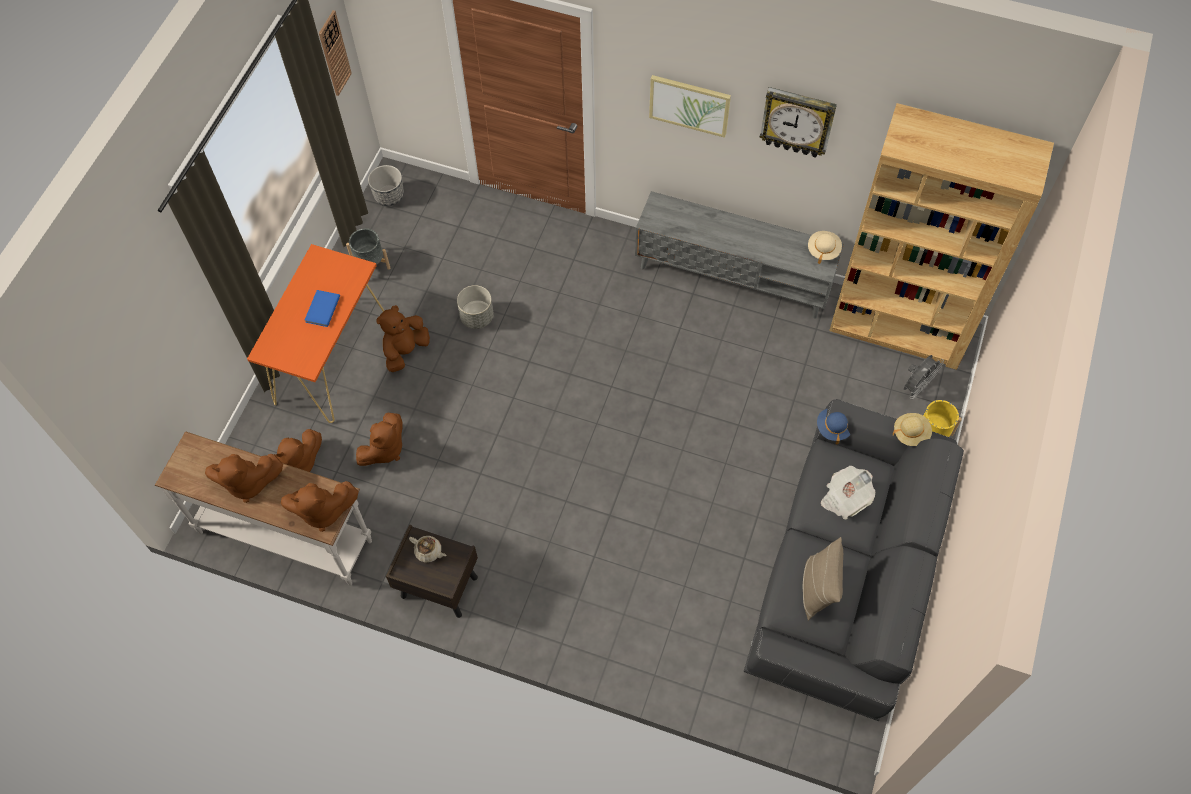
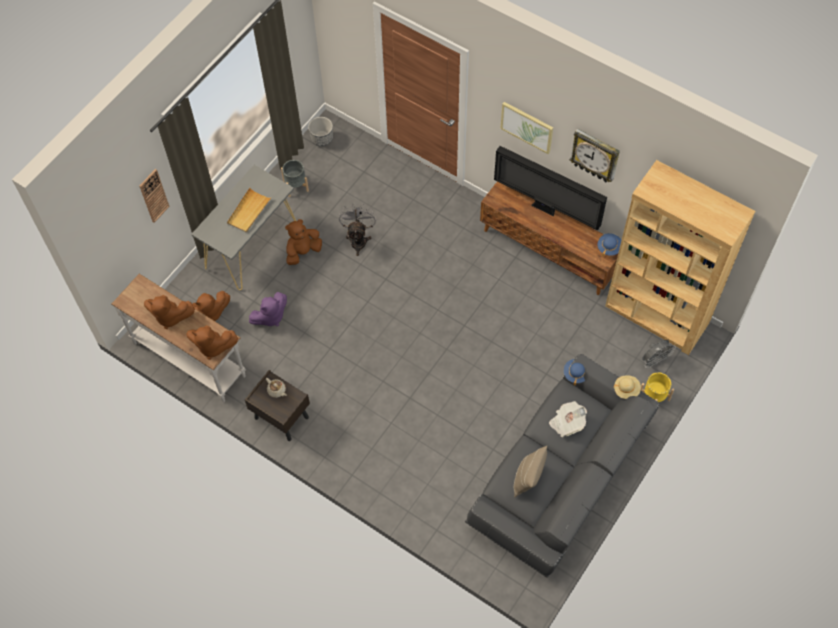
camera: 15 degrees right, 0 degrees up
(321, 309) = (249, 211): blue book -> beige tray
(332, 358) = (252, 245): orange console table -> grey console table
(334, 53) = (298, 38): wall clock -> wall clock (154, 195)
(384, 450) = (270, 317): brown plush toy -> purple plush toy
(477, 317) = (358, 239): grey planter -> grey fan
(724, 218) = (545, 209): none -> television
(734, 276) = (549, 251): grey tv stand -> brown tv stand
(823, 250) = (609, 247): beige hat -> blue hat

